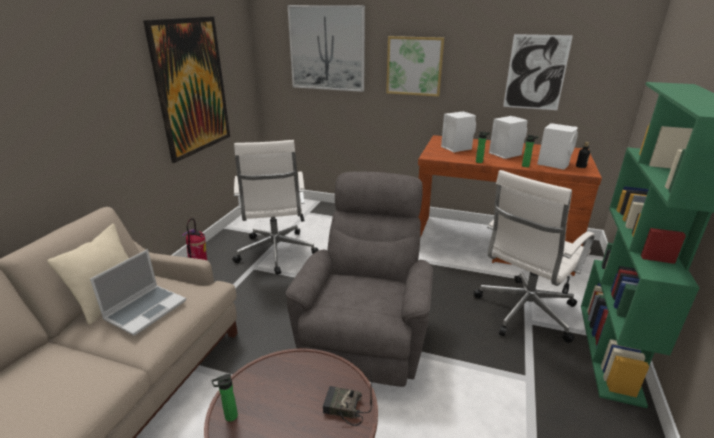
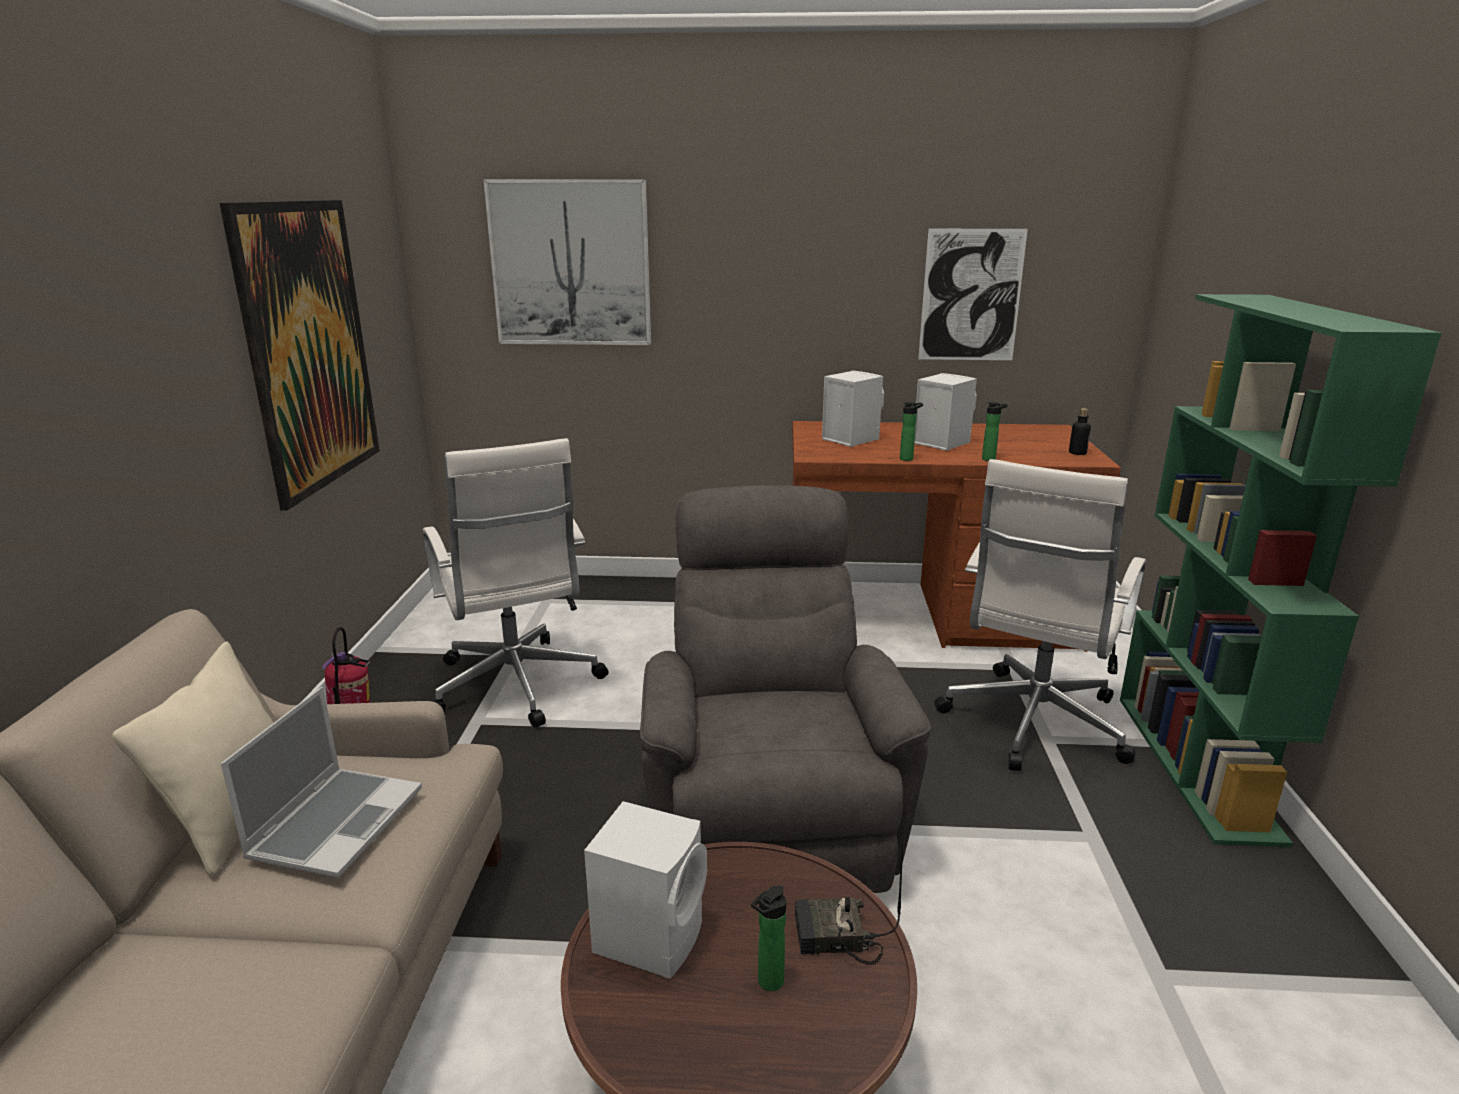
camera: 15 degrees left, 5 degrees down
(229, 417) = (614, 1004): bottle -> bottle (767, 983)
(414, 66) = (749, 292): picture -> none
(554, 163) = (1032, 452): white speaker -> white speaker (651, 935)

